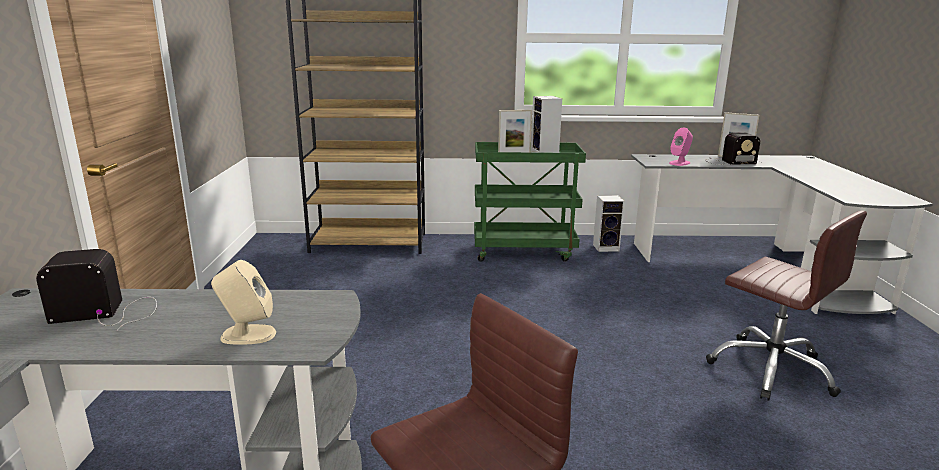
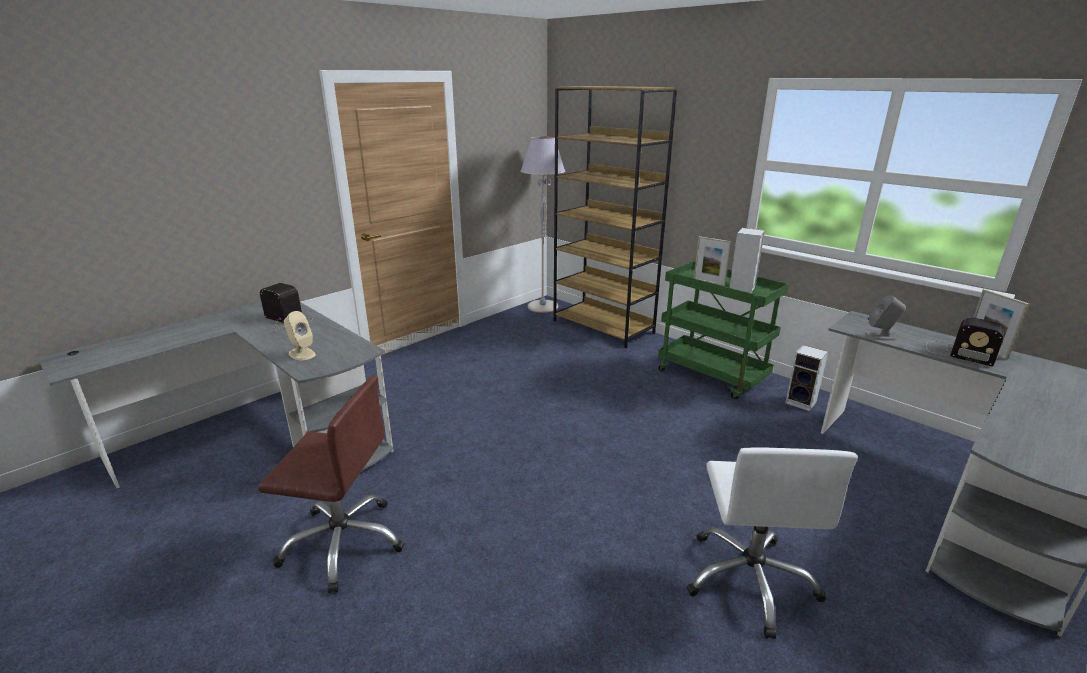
camera: 45 degrees right, 5 degrees up
(273, 244) = (543, 307): none -> grey floor lamp
(679, 163) = (881, 336): pink speaker -> grey speaker
(771, 369) = (750, 579): brown office chair -> white office chair

